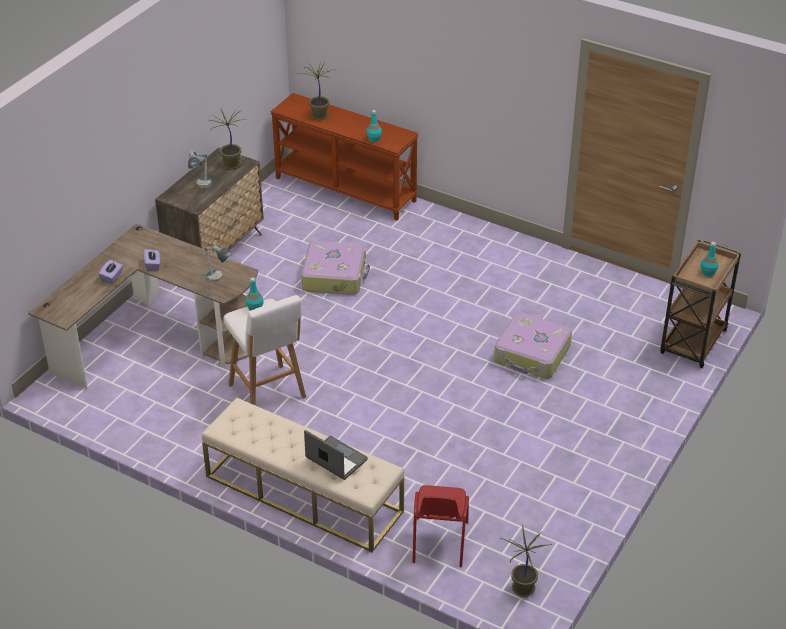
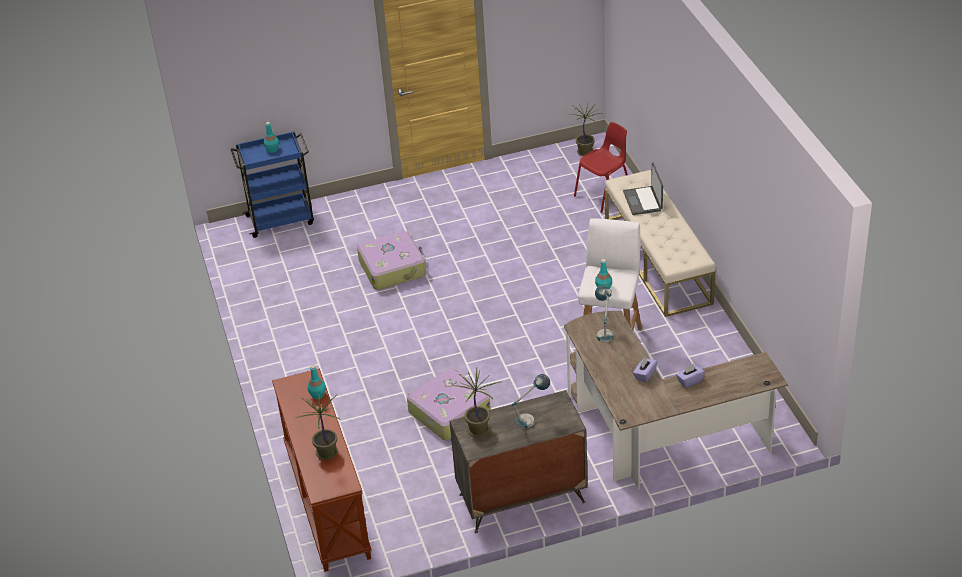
camera: 135 degrees left, 0 degrees up
(693, 343) = (281, 219): brown cart -> blue cart

